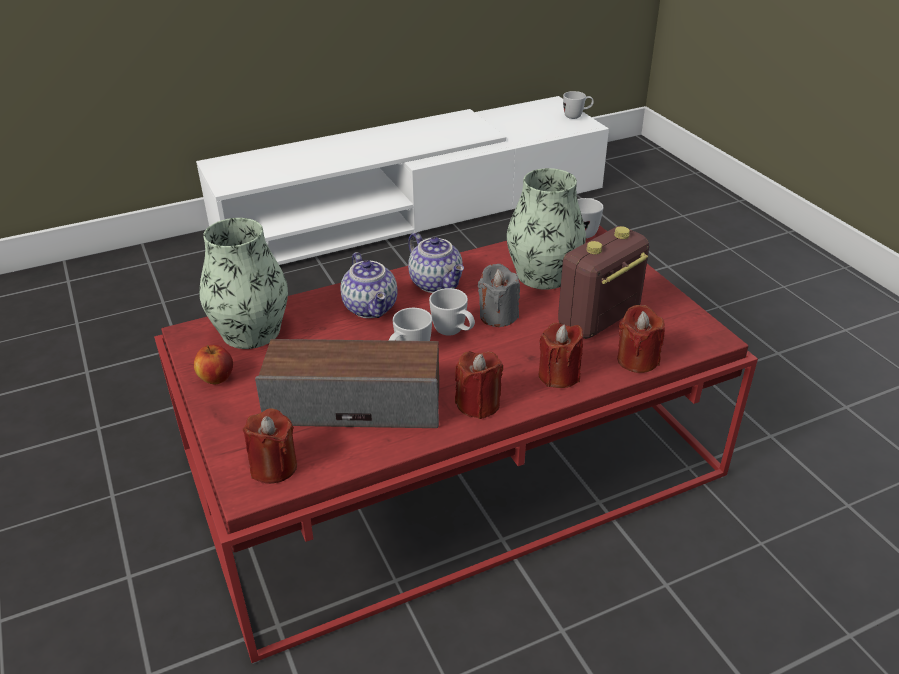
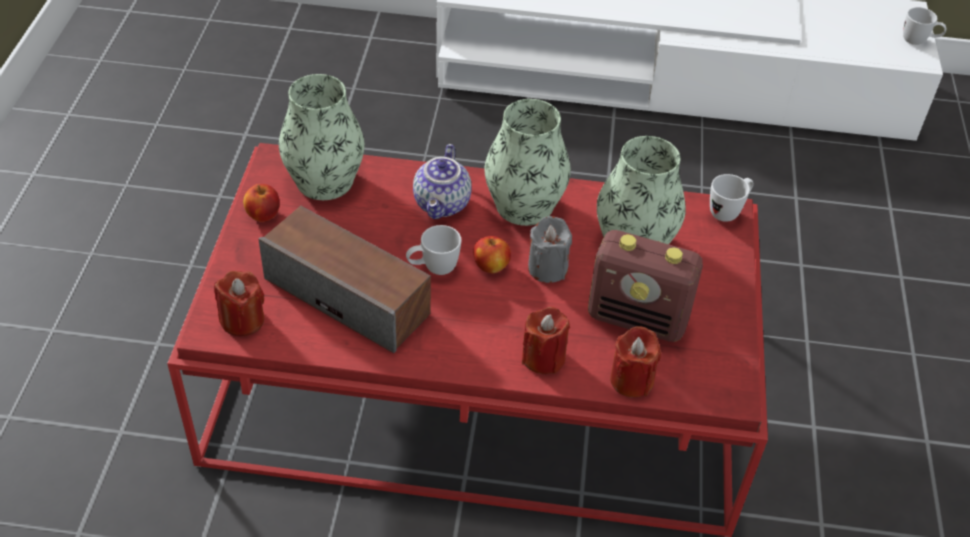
camera: 30 degrees right, 10 degrees up
(437, 283) = (524, 205): teapot -> vase
(454, 333) = (491, 266): white mug -> apple
(478, 404) = (447, 349): red candle -> none
(598, 319) = (638, 318): radio -> radio turned 150 degrees counterclockwise

